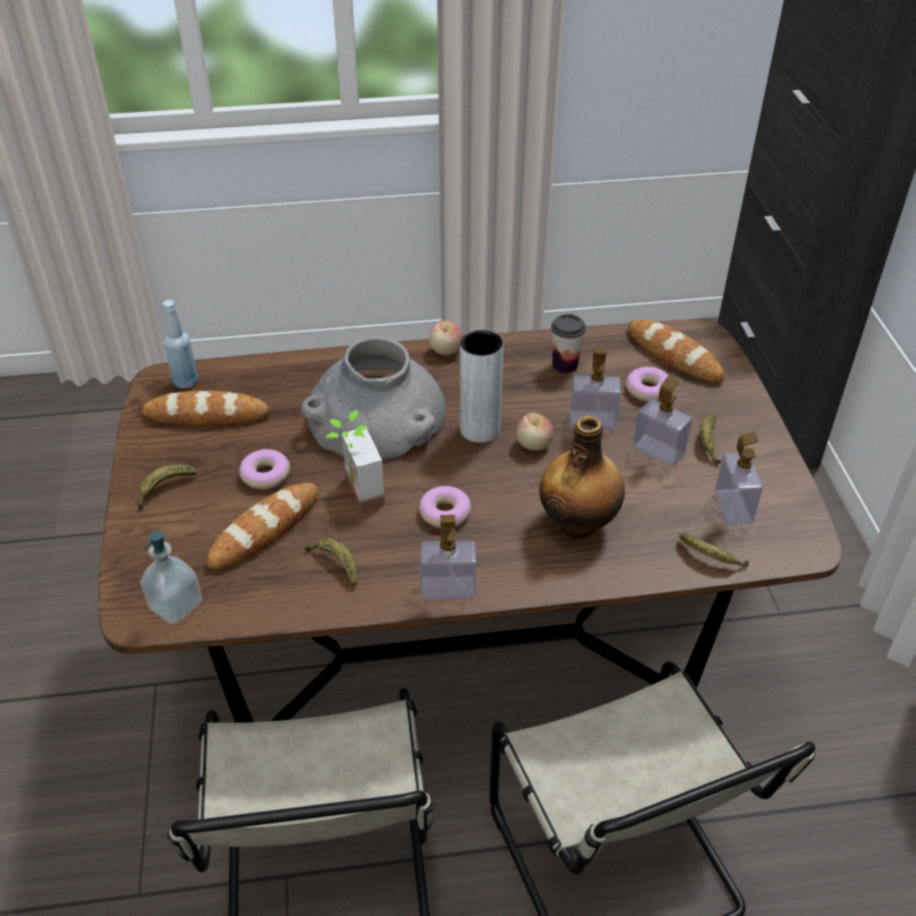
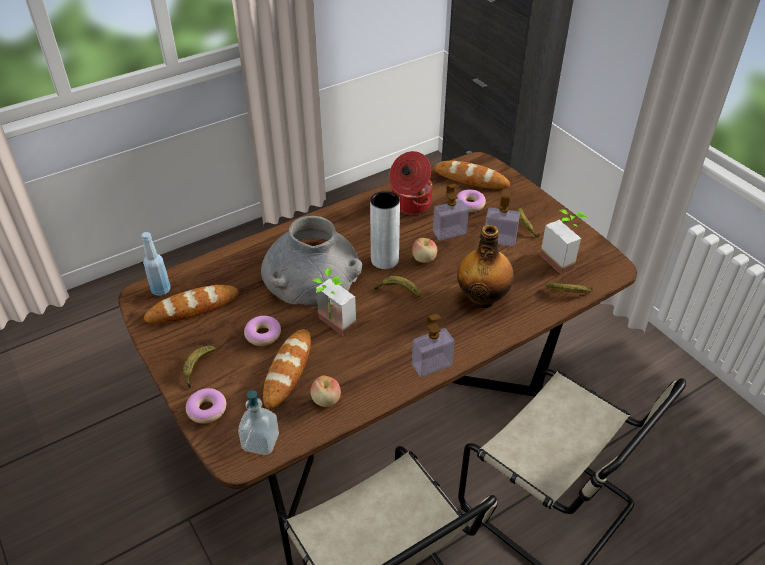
camera: 25 degrees left, 0 degrees up
(336, 564) = (350, 375): banana -> banana (397, 291)
(445, 350) = (328, 216): apple -> apple (326, 400)
(445, 513) = (398, 319): donut -> donut (207, 409)
(565, 365) = (410, 204): cup -> cooking pot
(733, 507) = (562, 259): soap dispenser -> potted plant

